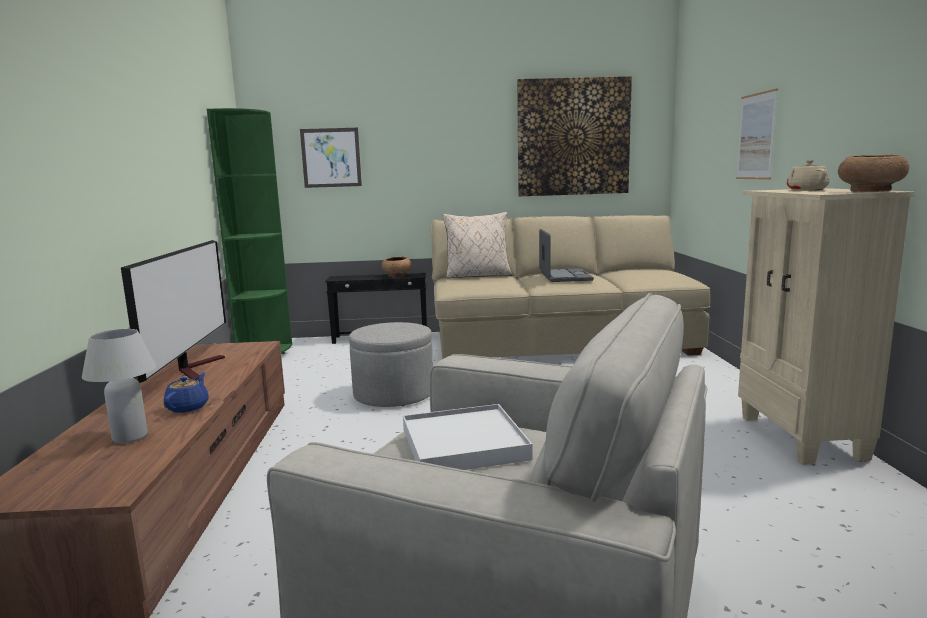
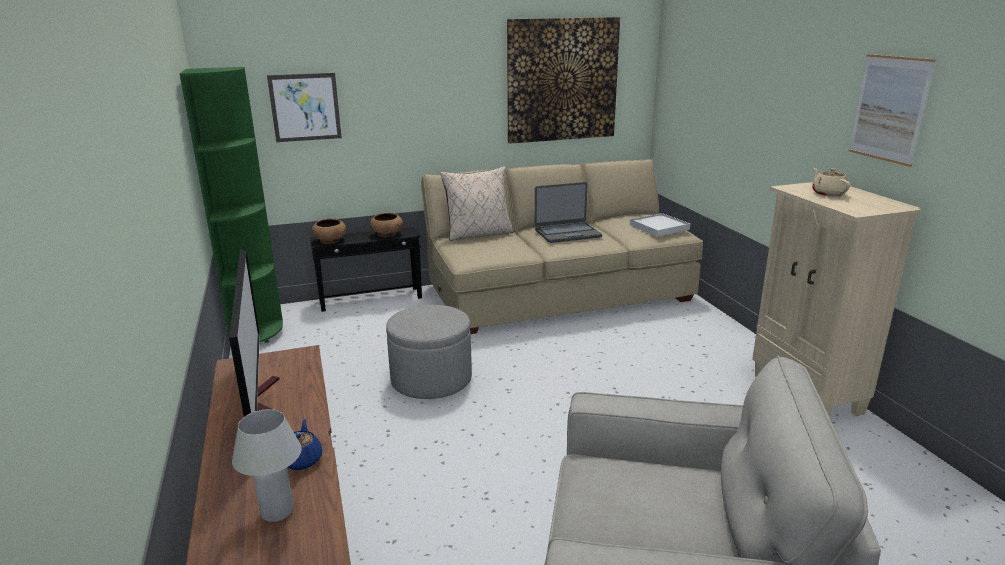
camera: 15 degrees left, 10 degrees up
(463, 444) = (636, 496): white tray -> white tray (659, 227)
(564, 276) = (567, 233): laptop -> laptop turned 90 degrees clockwise
(756, 136) = (758, 110): picture -> picture (889, 109)
(870, 191) = (886, 205): brown bowl -> brown bowl (330, 241)

